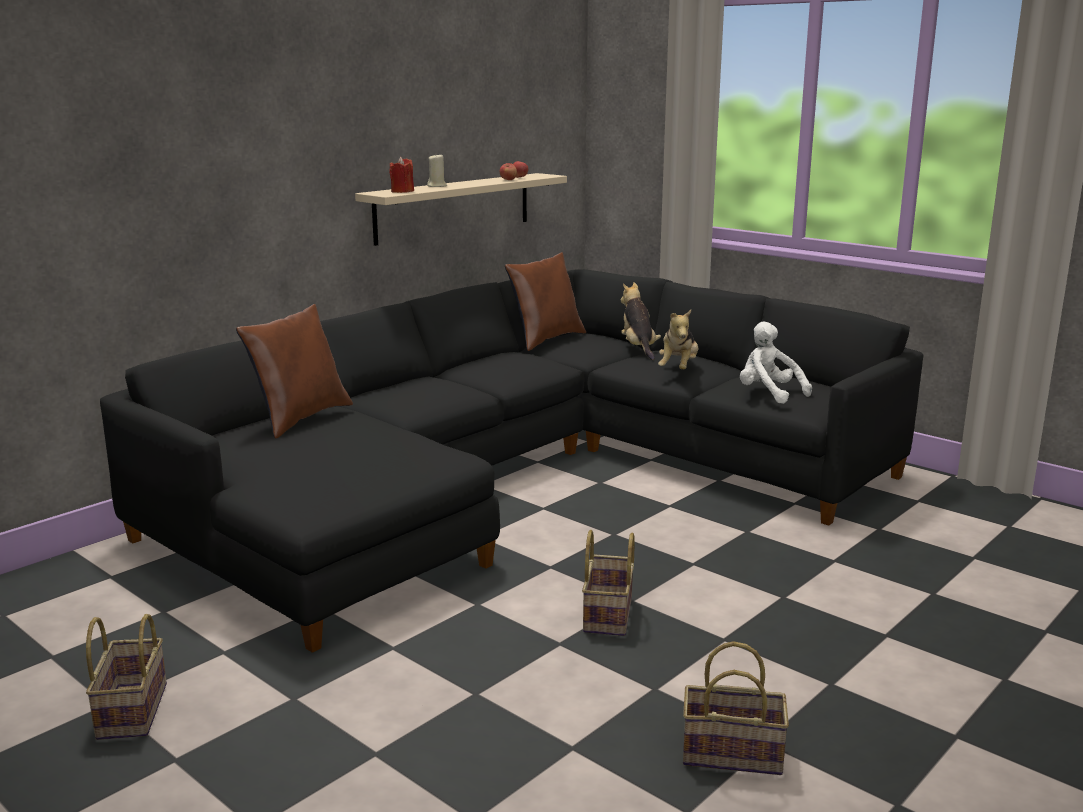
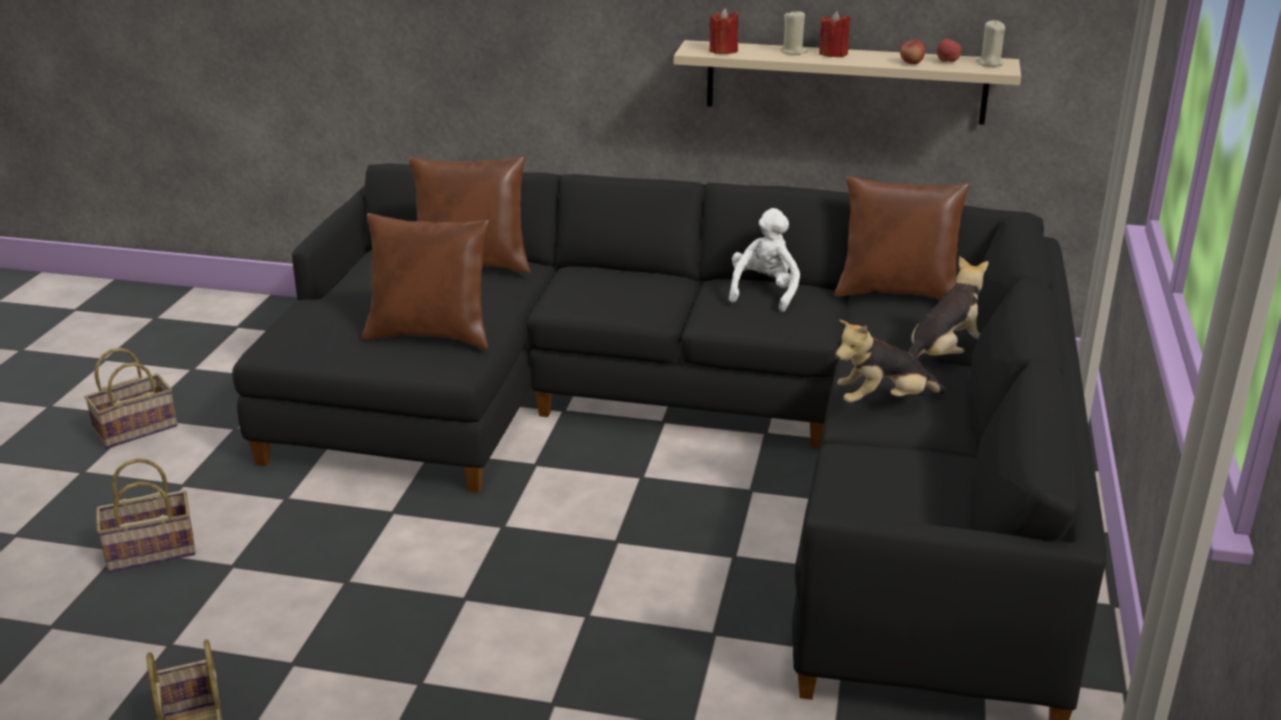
camera: 60 degrees right, 10 degrees up
(392, 455) = (431, 335): none -> brown pillow
(458, 183) = (833, 54): none -> red candle
(536, 175) = (989, 63): none -> beige candle
(609, 616) = (421, 594): basket -> basket (149, 553)
(768, 394) = (867, 488): white plush toy -> white plush toy (764, 292)

